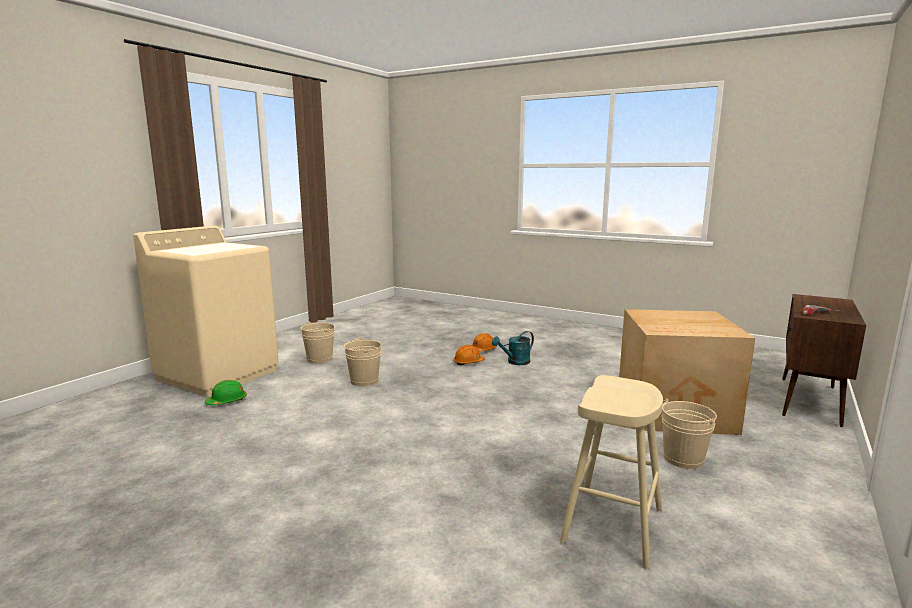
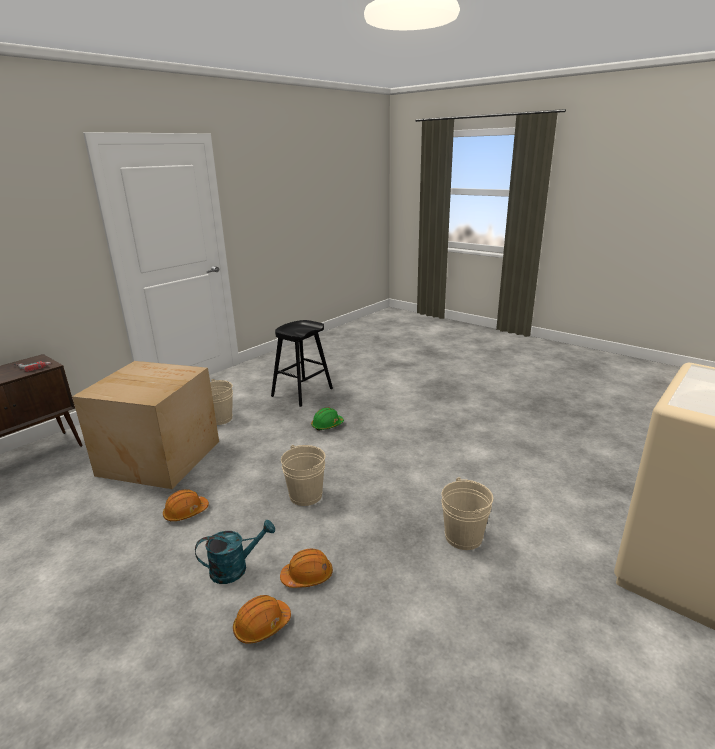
camera: 170 degrees left, 10 degrees up
(227, 401) = (611, 508): green hard hat -> green hard hat (327, 425)
(319, 359) = (567, 619): beige bucket -> beige bucket (306, 495)
(583, 380) = (186, 512): none -> orange hard hat
(613, 524) = (302, 392): beige stool -> black stool

